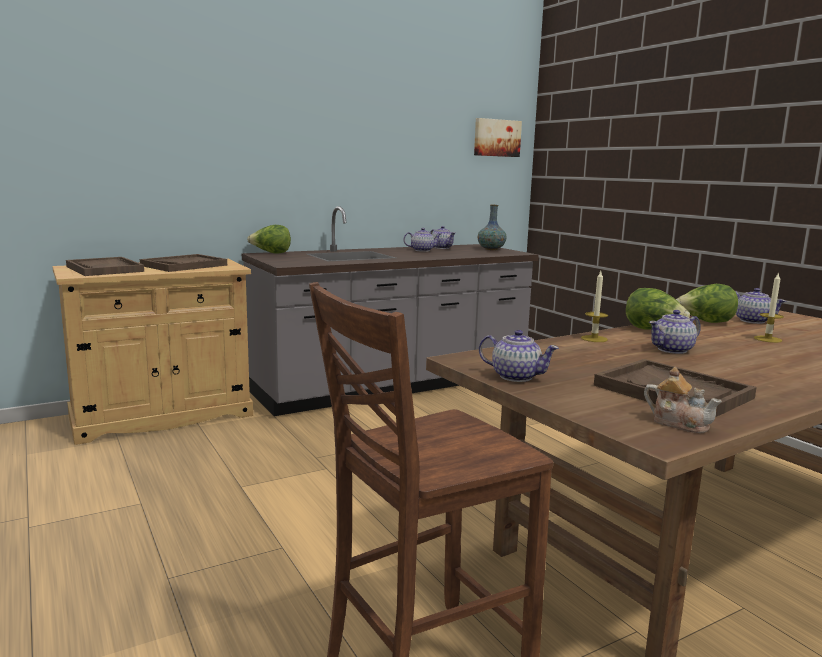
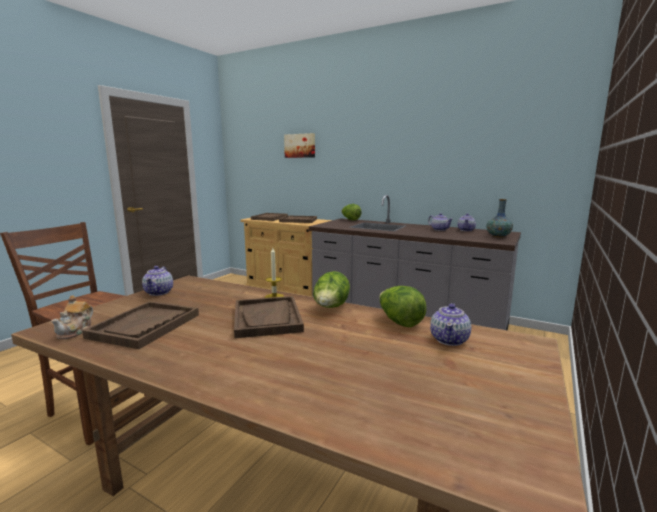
camera: 60 degrees right, 0 degrees up
(496, 138) = (546, 141): picture -> picture (300, 145)
(672, 350) = (267, 318): teapot -> brown tray
(767, 339) = (363, 349): candle -> none

